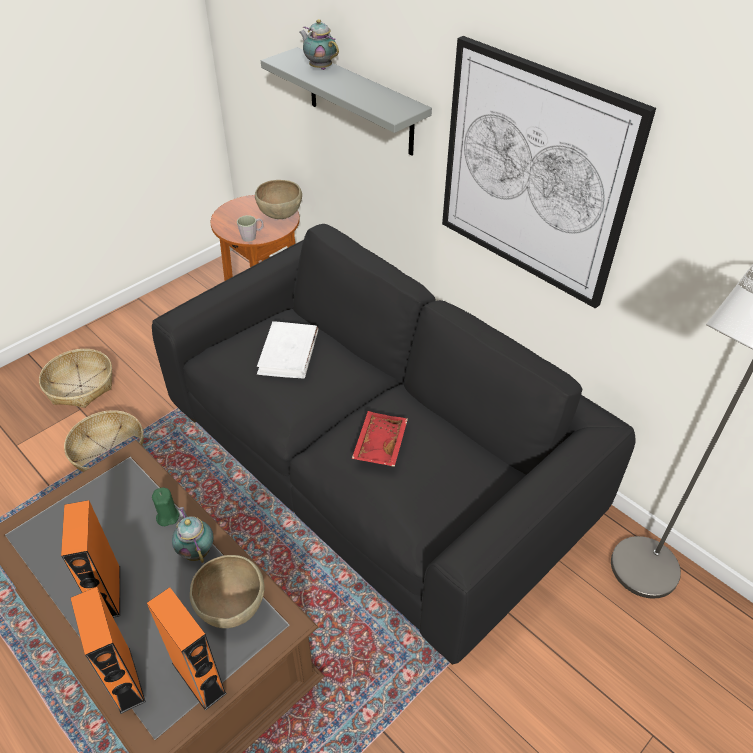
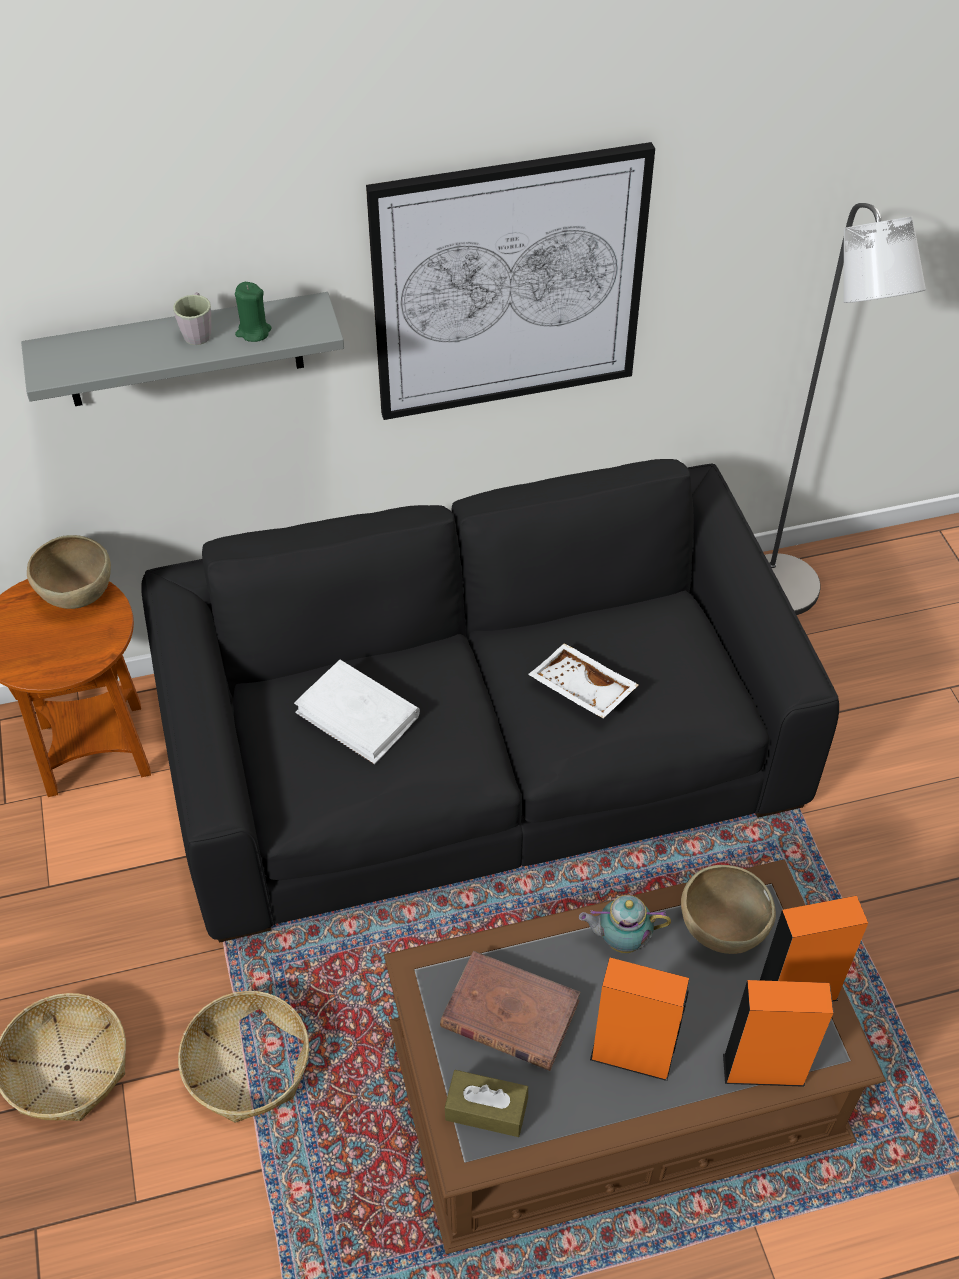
camera: 60 degrees left, 5 degrees up
(43, 530) = (486, 1109): none -> brown tissue box
(115, 514) = (509, 1014): none -> brown book
(167, 516) = (548, 955): green candle -> green candle (253, 332)
(252, 236) = (99, 648): grey mug -> grey mug (198, 332)
(319, 68) = (116, 343): teapot -> none
(378, 444) = (581, 690): red tray -> white tray

